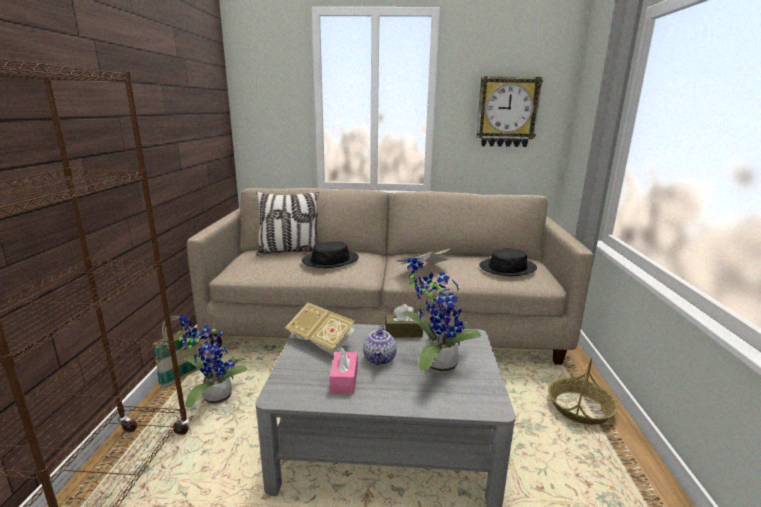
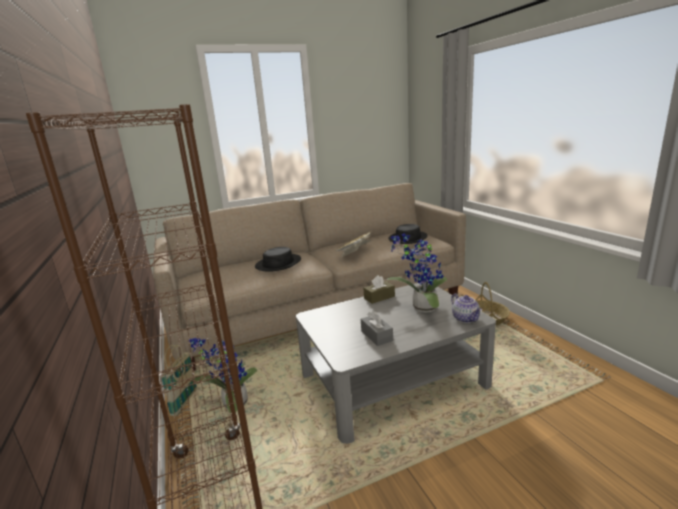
camera: 25 degrees left, 0 degrees up
(289, 252) = (231, 267): pillow -> none
(321, 341) = (330, 320): book -> none
(344, 380) = (376, 336): pink tissue box -> grey tissue box
(380, 359) = (384, 317): teapot -> teapot (466, 318)
(507, 112) = (365, 124): wall clock -> none

